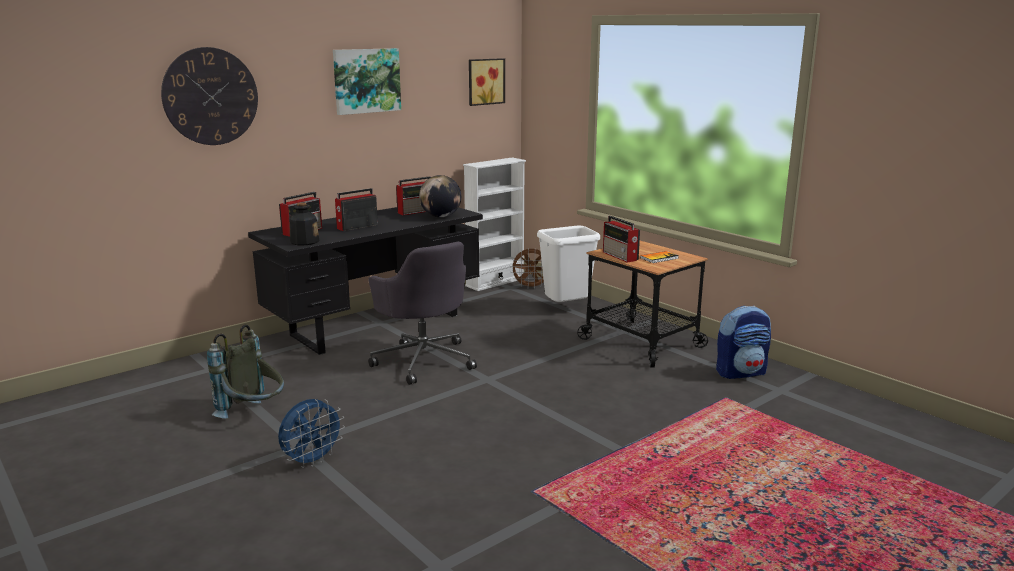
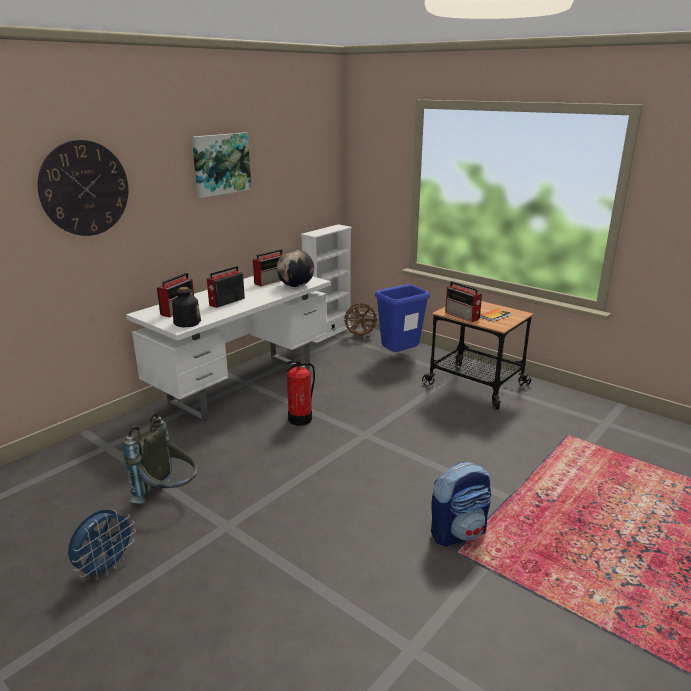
camera: 10 degrees left, 5 degrees up
(312, 461) = (245, 542): blue fan -> blue fan (106, 568)
(376, 325) = (242, 385): black desk -> white desk
(424, 360) = (300, 419): grey office chair -> fire extinguisher
(485, 81) = (316, 158): picture -> none
(567, 309) = (400, 356): white trash can -> blue trash can
(741, 372) = (567, 408): backpack -> backpack (458, 532)

